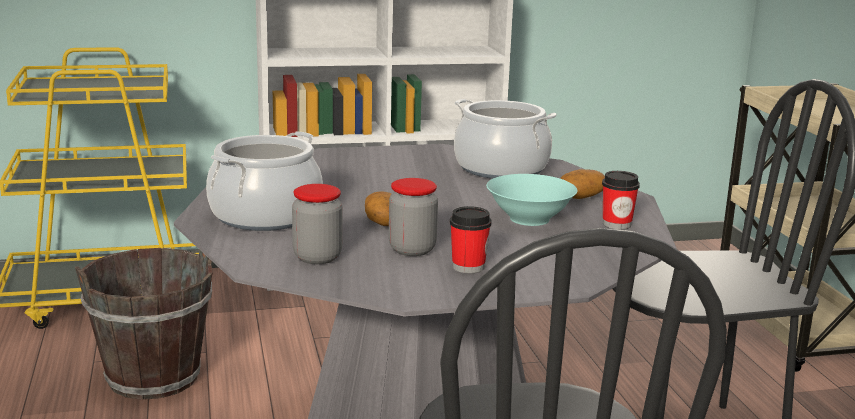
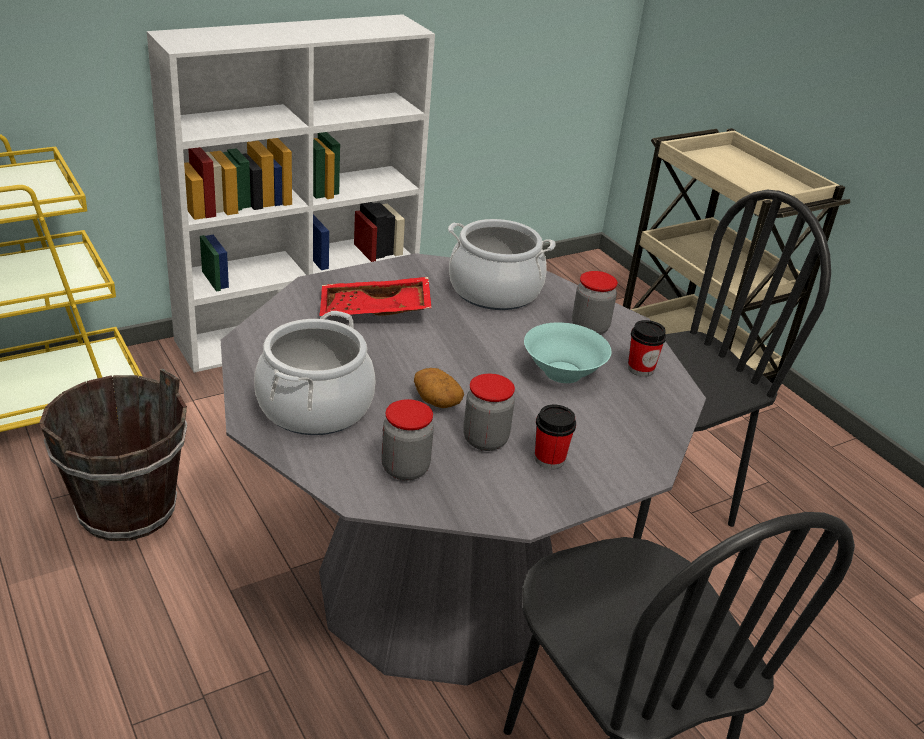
camera: 20 degrees left, 15 degrees up
(371, 171) = (374, 312): none -> red tray
(582, 196) = (589, 328): potato -> jar

